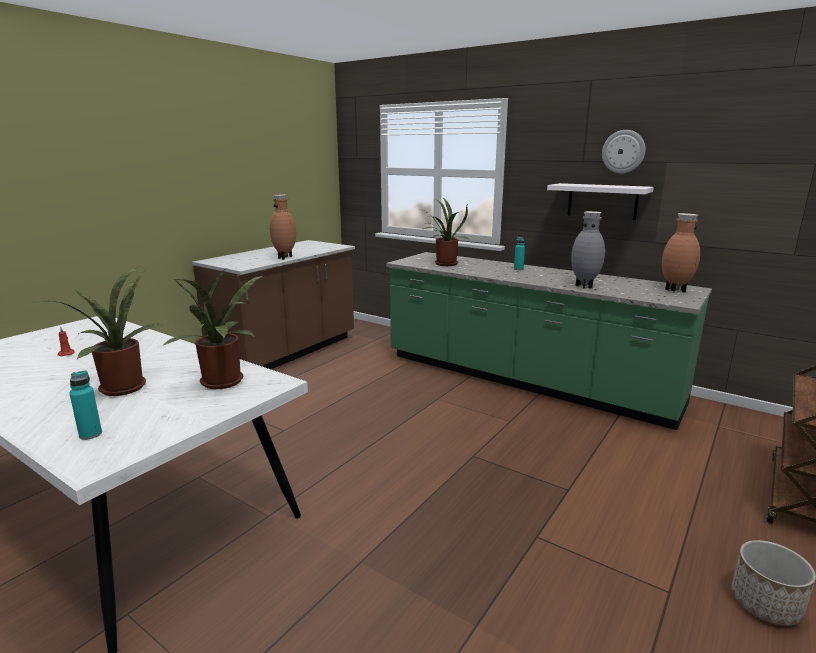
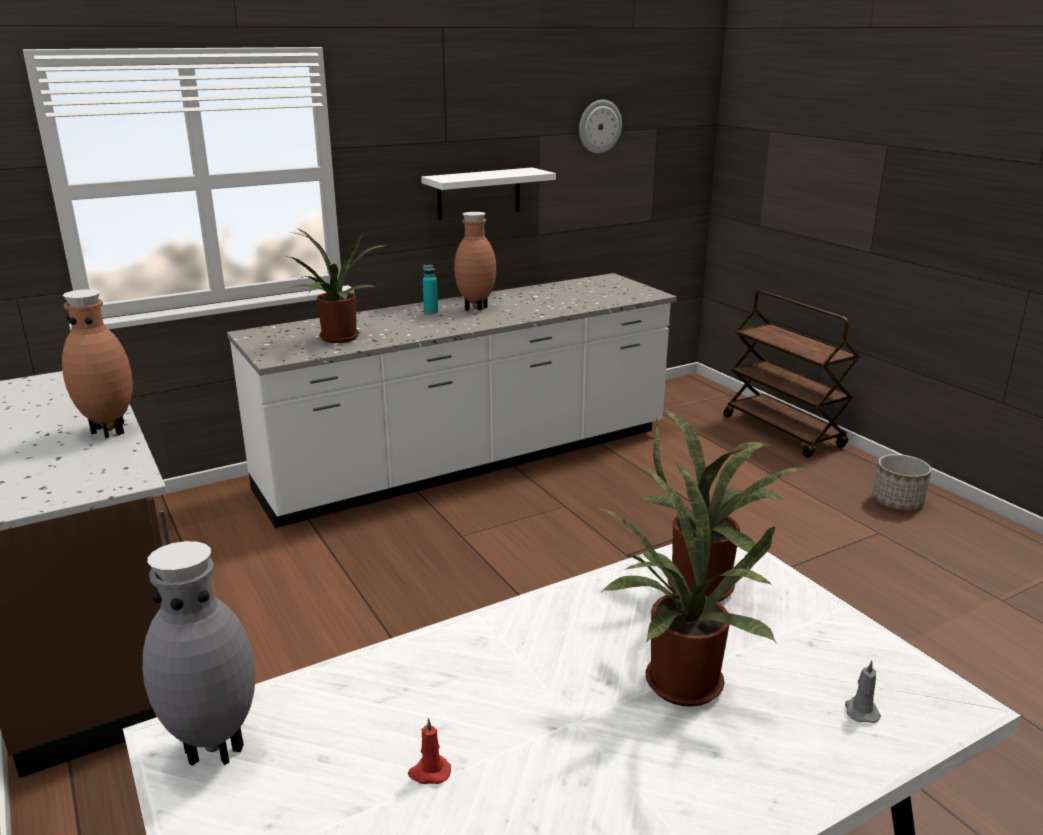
camera: 65 degrees left, 5 degrees up
(90, 434) = (861, 711): turquoise bottle -> grey candle
(524, 380) = (469, 462): green counter -> white counter
(585, 286) = (552, 307): grey vase -> grey vase (215, 747)
(623, 151) = (495, 126): wall clock -> wall clock (599, 126)
(675, 291) = (610, 285): brown vase -> brown vase (476, 309)

